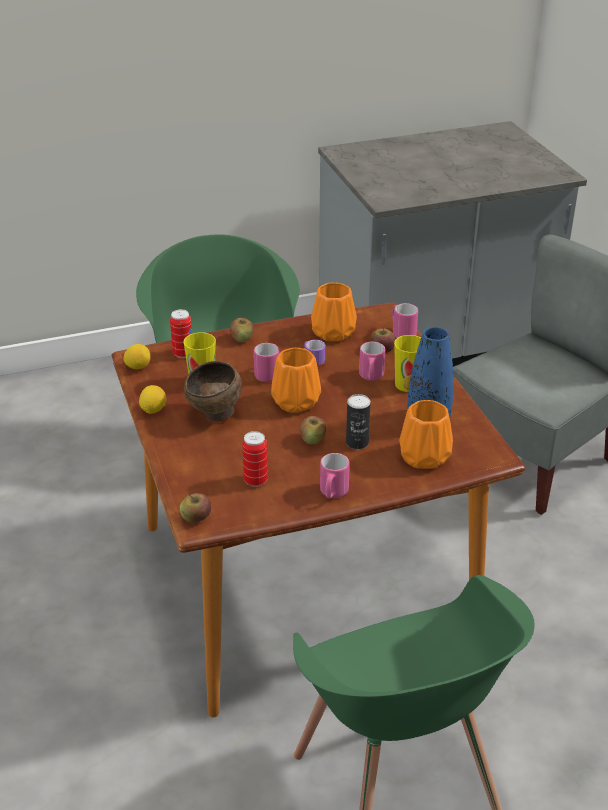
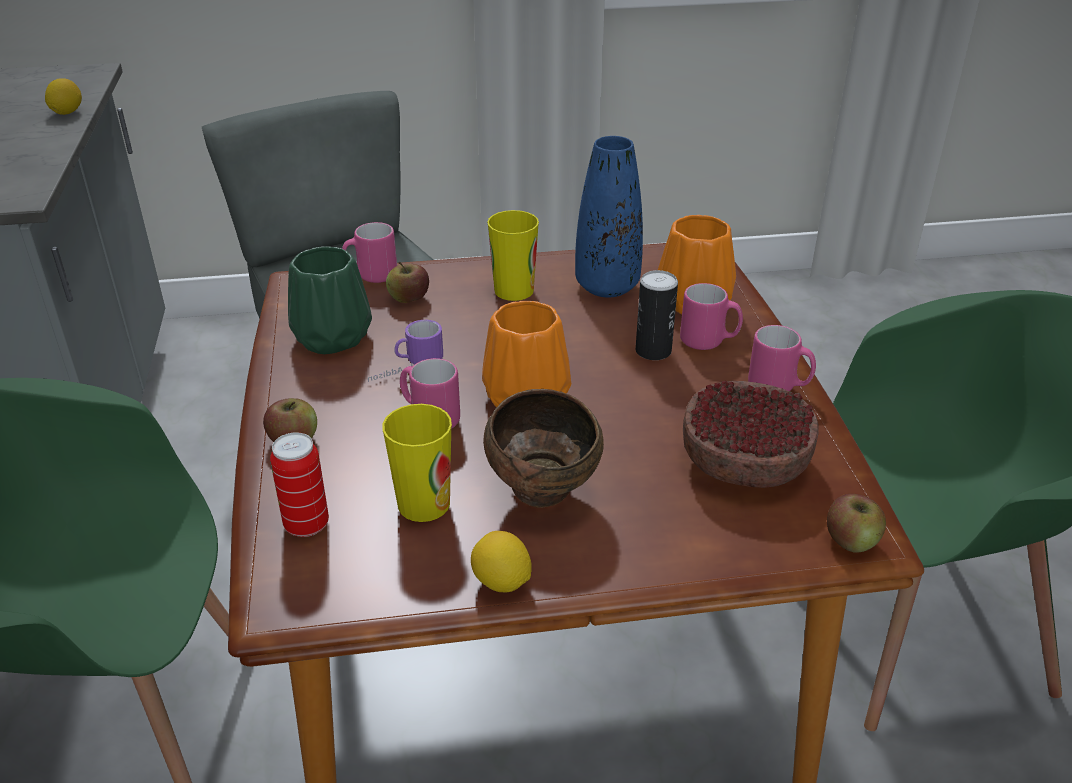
camera: 80 degrees left, 0 degrees up
(138, 367) = (324, 600): lemon -> lemon (67, 112)
(255, 480) = (745, 461): can -> bowl
(312, 439) = (638, 391): apple -> none
(332, 333) = (333, 337): orange vase -> green vase
(371, 377) = (484, 318): pink mug -> pink mug (709, 341)

